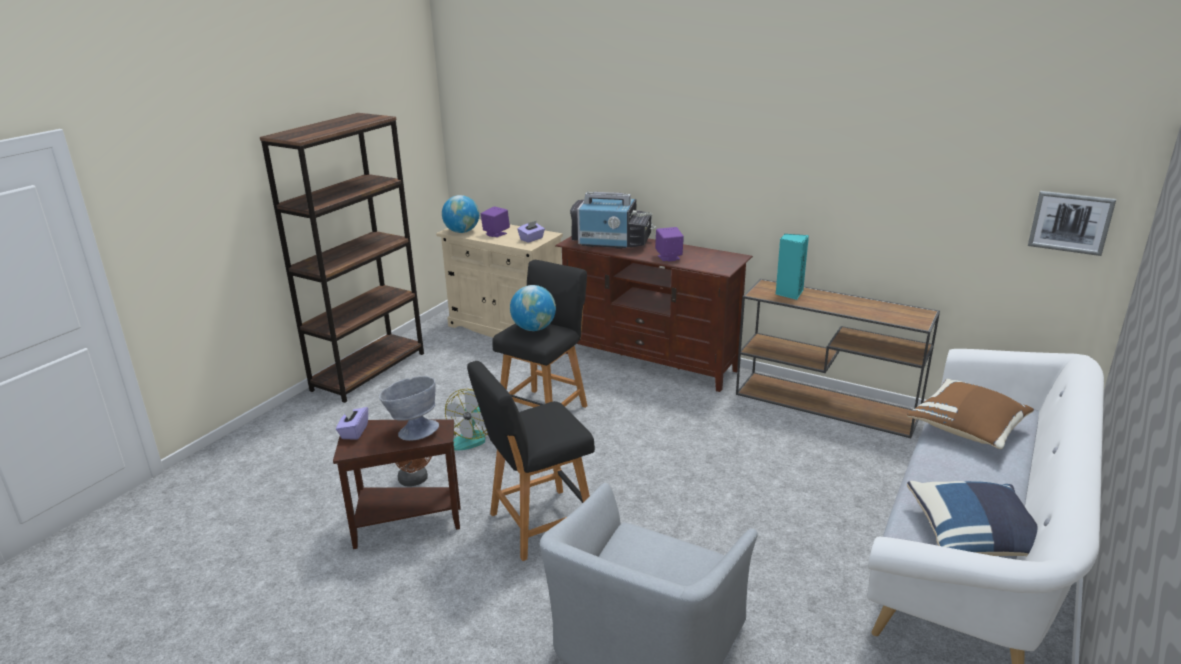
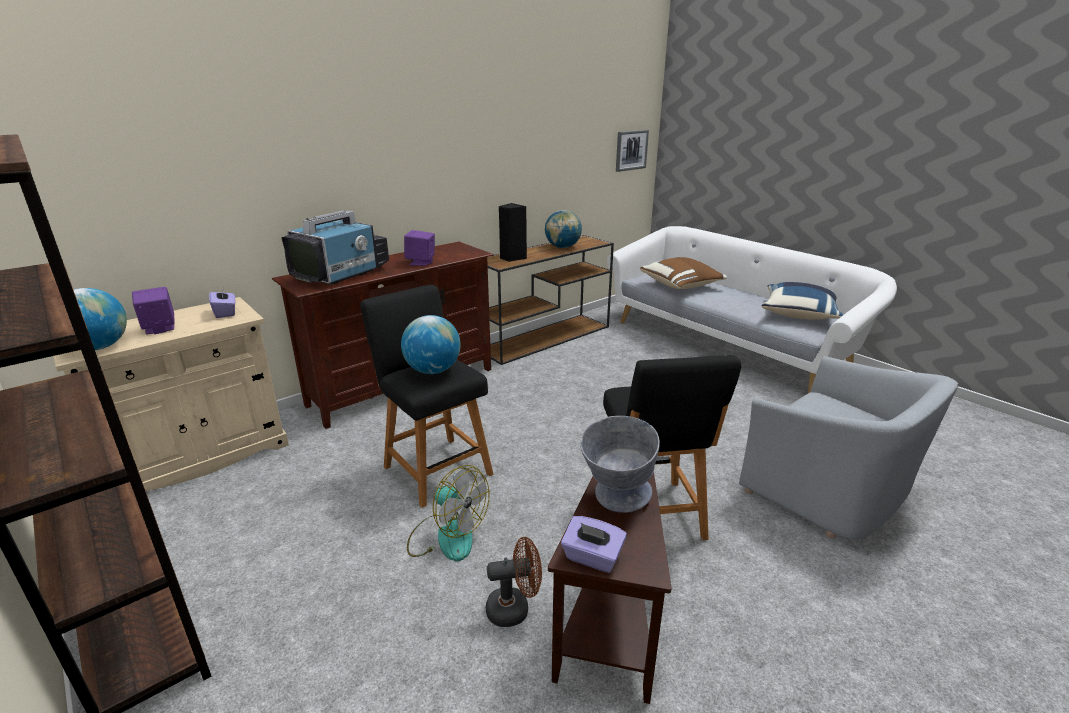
camera: 70 degrees left, 0 degrees up
(789, 293) = (512, 258): turquoise speaker -> black speaker
(865, 308) = (562, 247): none -> globe

